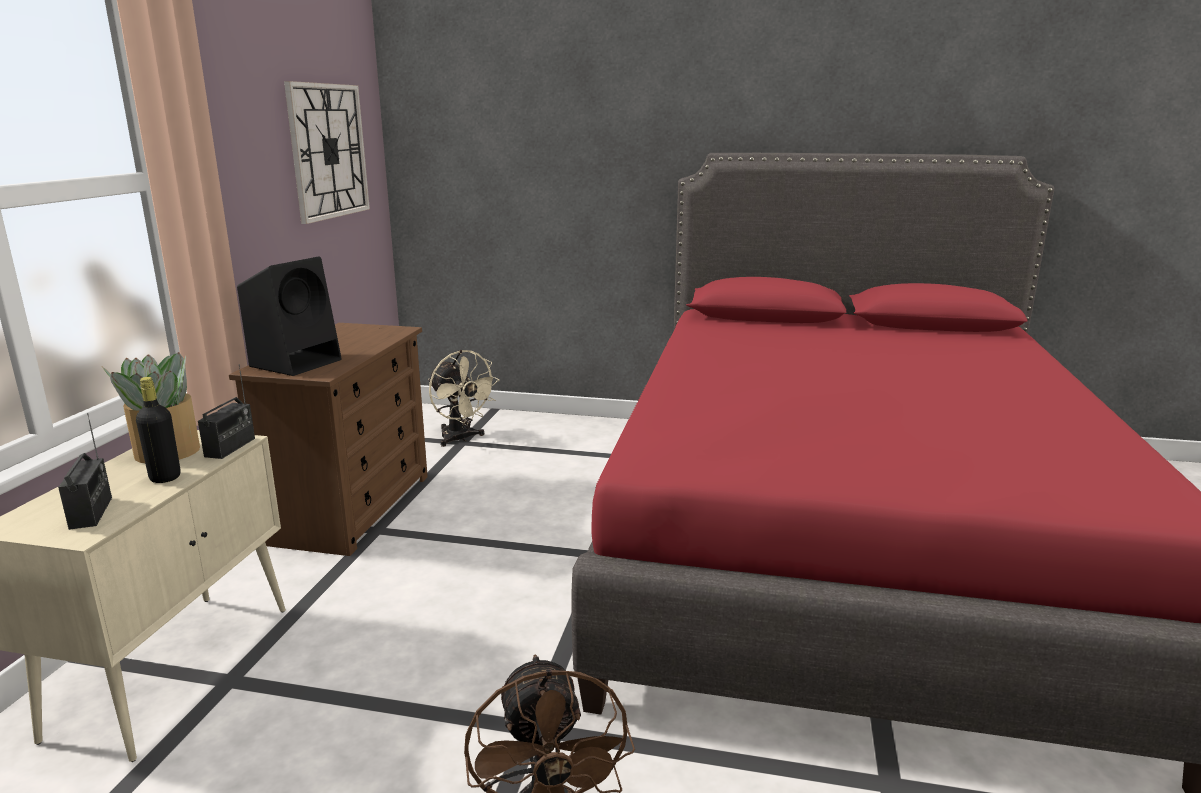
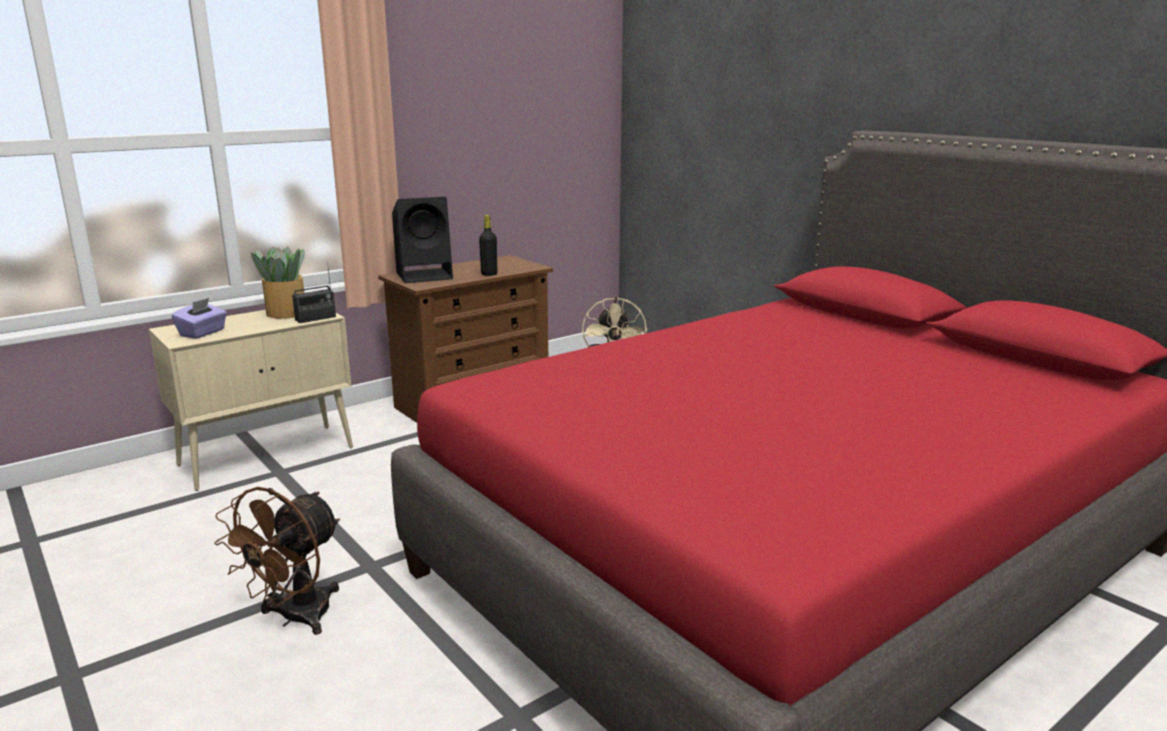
camera: 40 degrees right, 0 degrees up
(91, 513) = (203, 333): radio -> purple tissue box
(165, 477) = (260, 325): black bottle -> black bottle (489, 274)
(328, 151) = (542, 115): wall clock -> none

